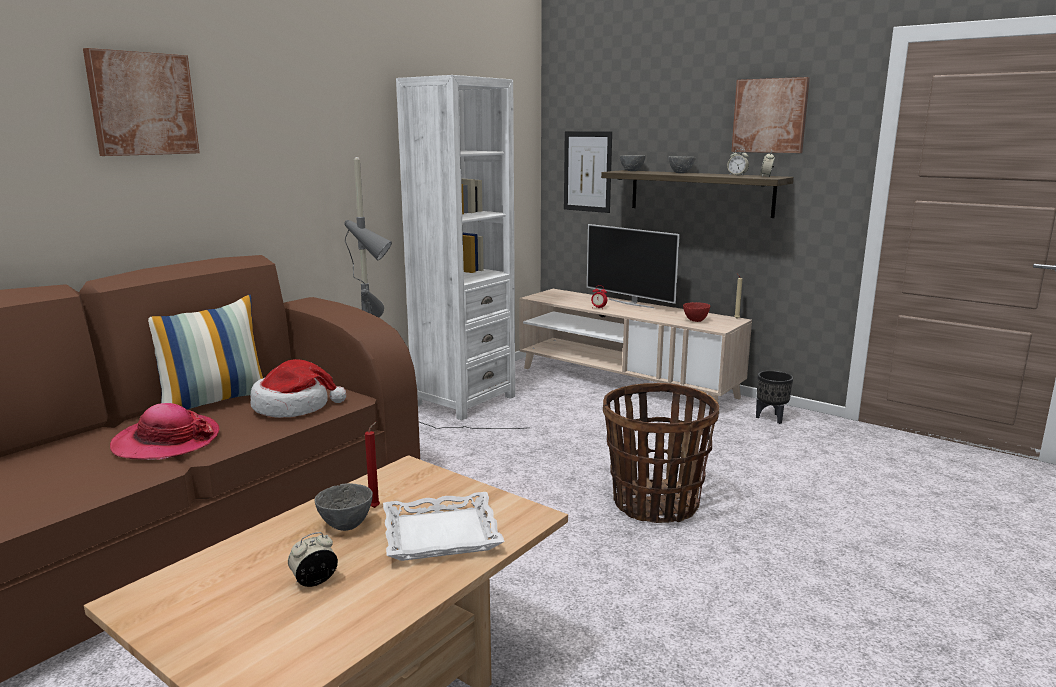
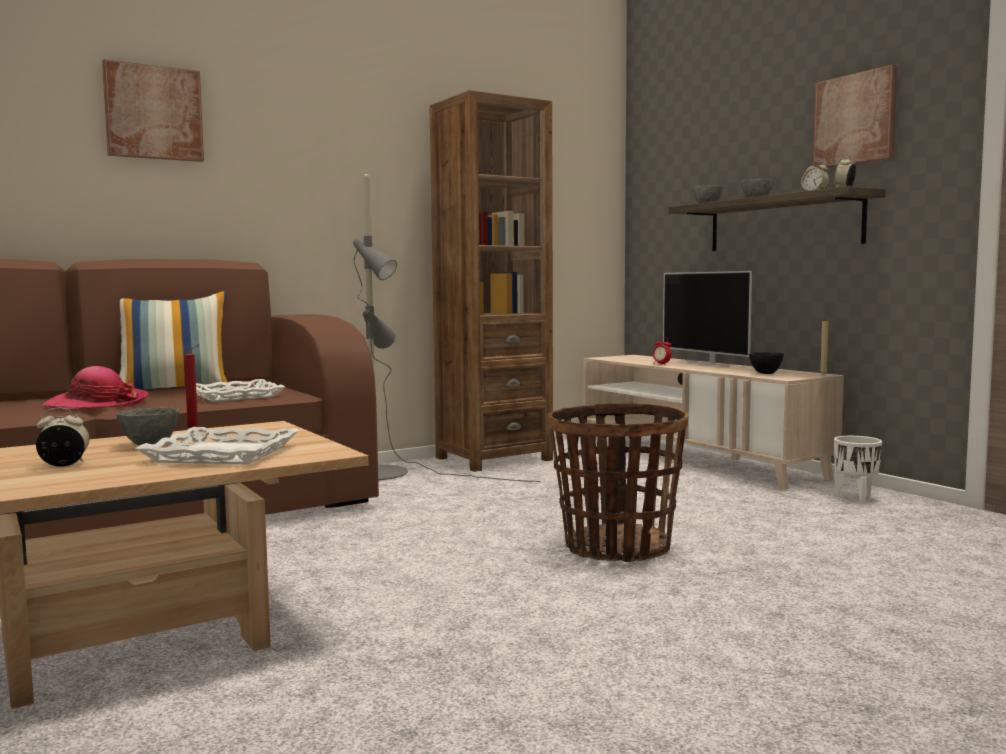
camera: 20 degrees right, 10 degrees down
(294, 407) = (236, 396): hat -> white tray
(464, 400) = (493, 459): white bookcase -> brown bookcase
(587, 171) = (668, 215): picture -> none
(696, 321) = (766, 373): red bowl -> black bowl
(771, 418) = (856, 498): black planter -> white planter

